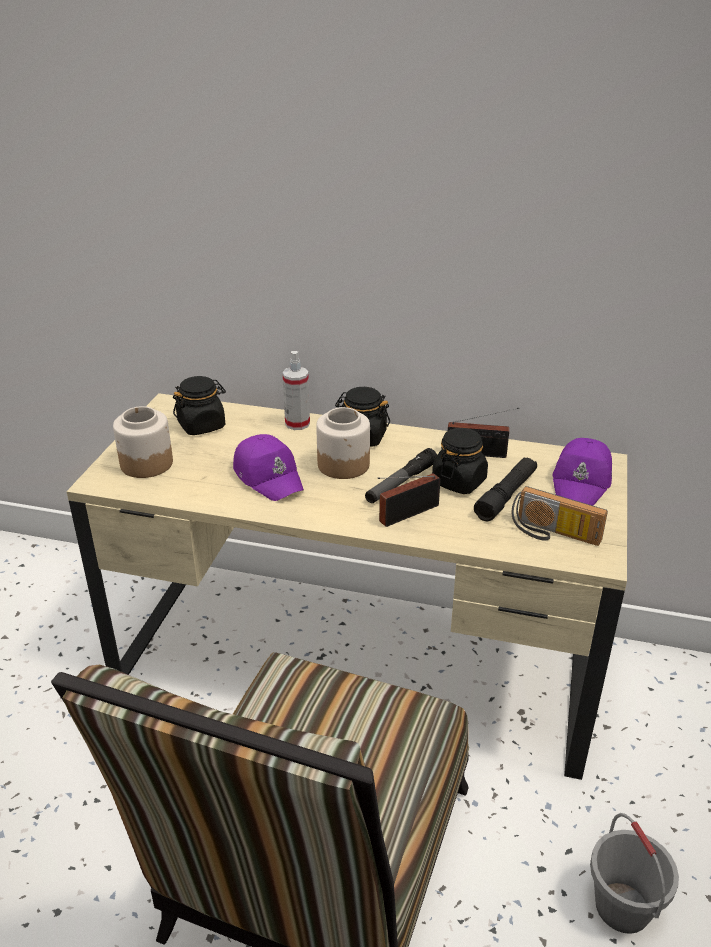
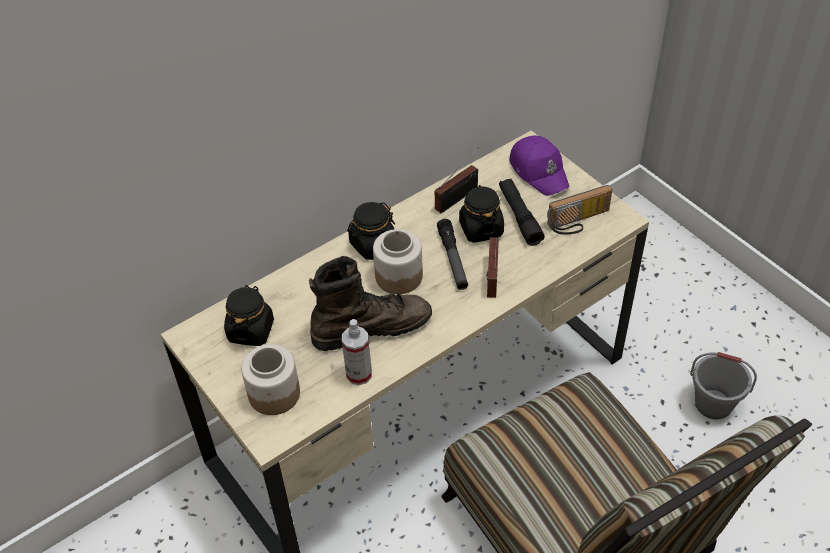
camera: 50 degrees left, 15 degrees up
(269, 476) = (371, 327): purple cap -> brown boot
(297, 423) = (313, 271): spray bottle -> spray bottle (359, 374)

